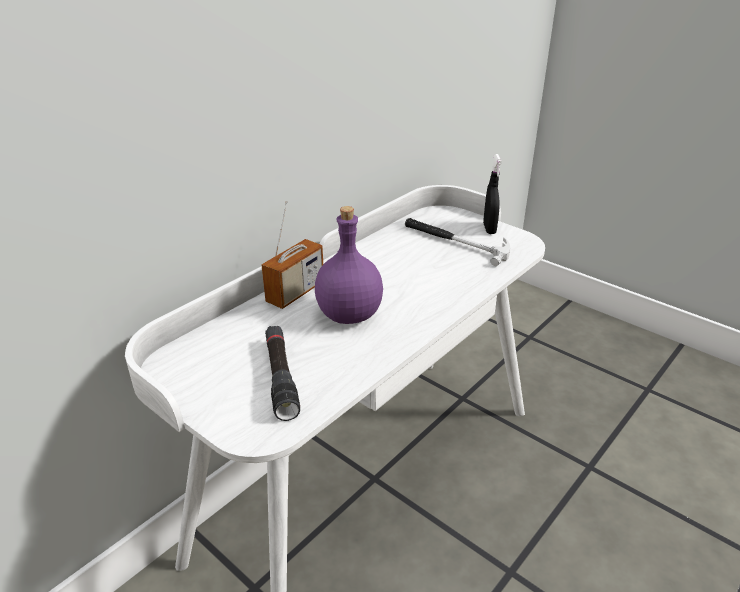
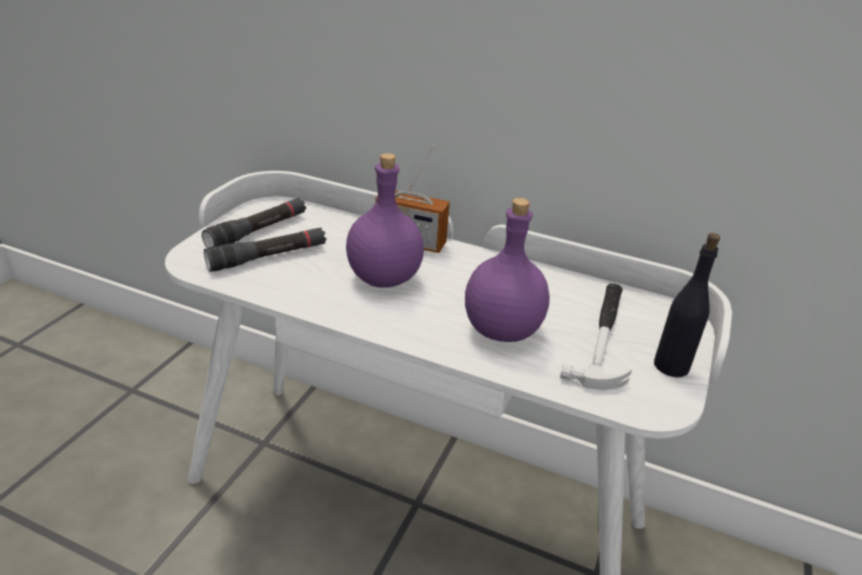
camera: 70 degrees right, 0 degrees up
(221, 380) = (258, 231): none -> black flashlight
(439, 276) = (501, 331): none -> purple bottle
(489, 229) = (671, 366): black spray bottle -> black bottle

